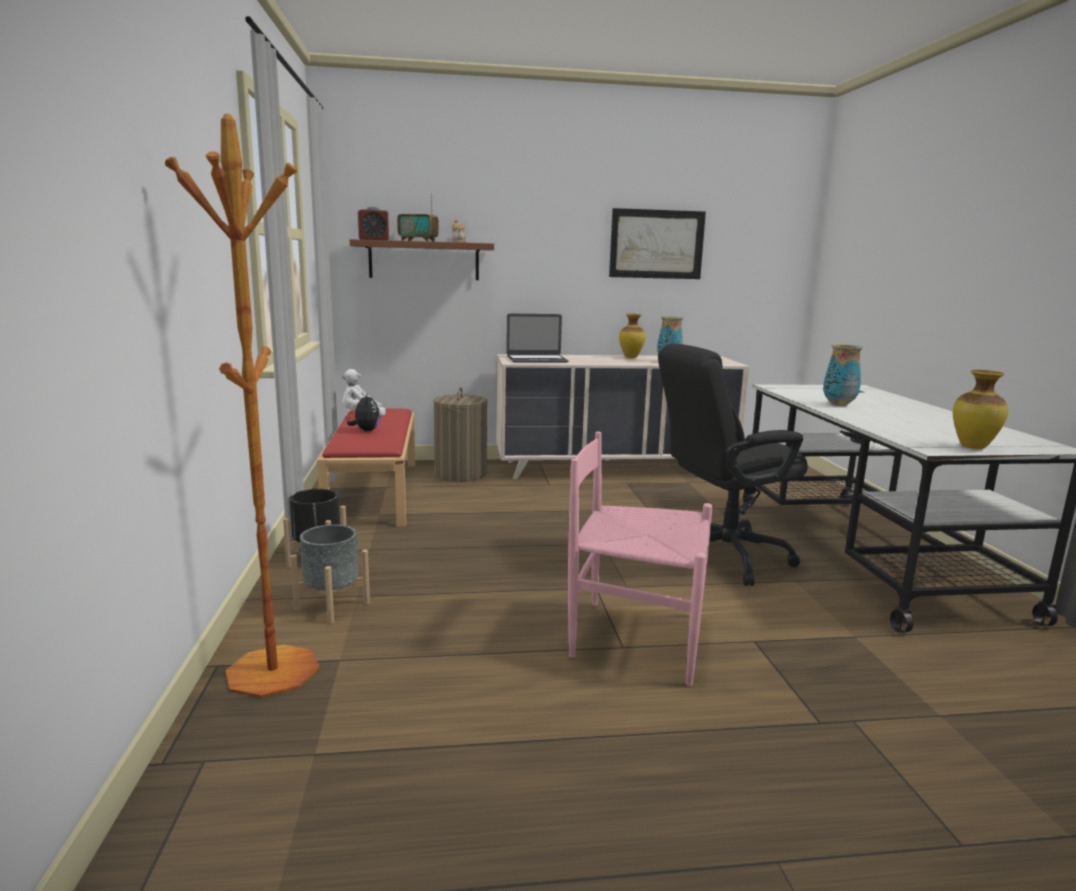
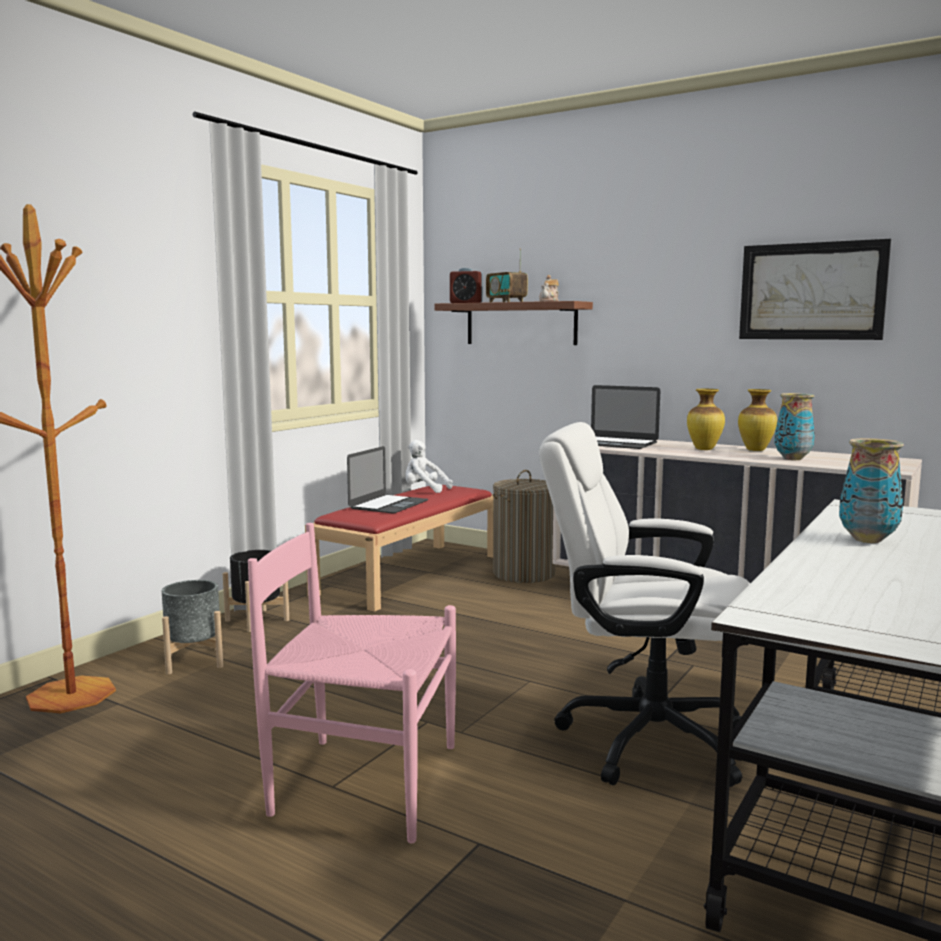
camera: 40 degrees right, 5 degrees down
(365, 431) = (388, 504): plush toy -> laptop
(636, 637) = (363, 783): pink chair -> pink chair turned 45 degrees counterclockwise
(720, 558) = (642, 741): black office chair -> white office chair
(974, 447) = (856, 630): vase -> vase (704, 449)

